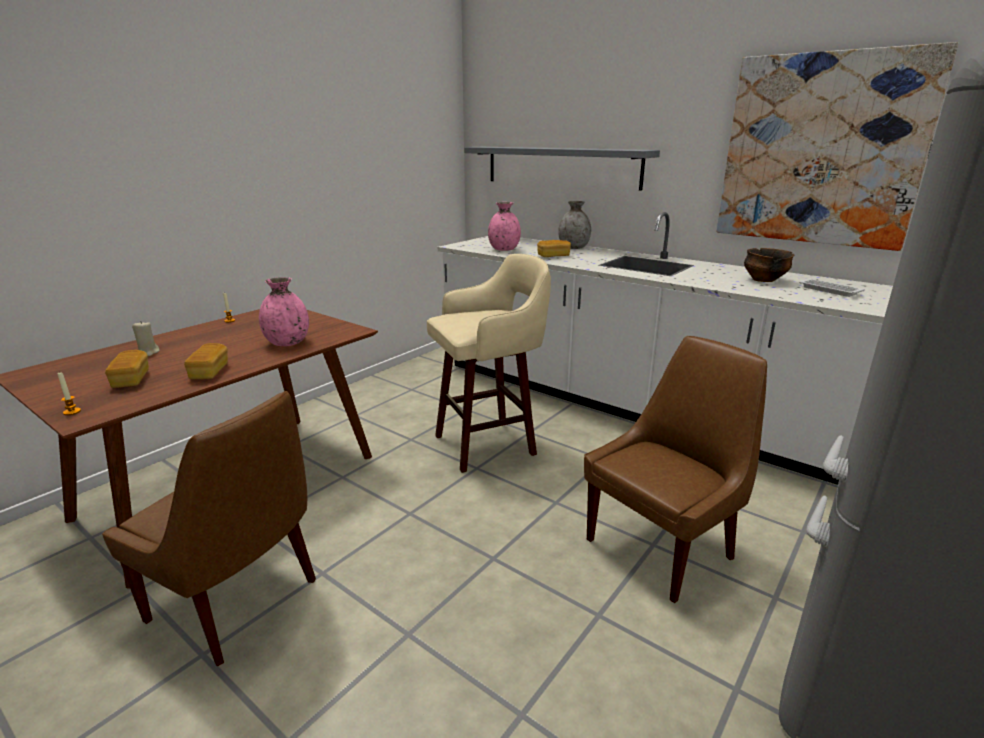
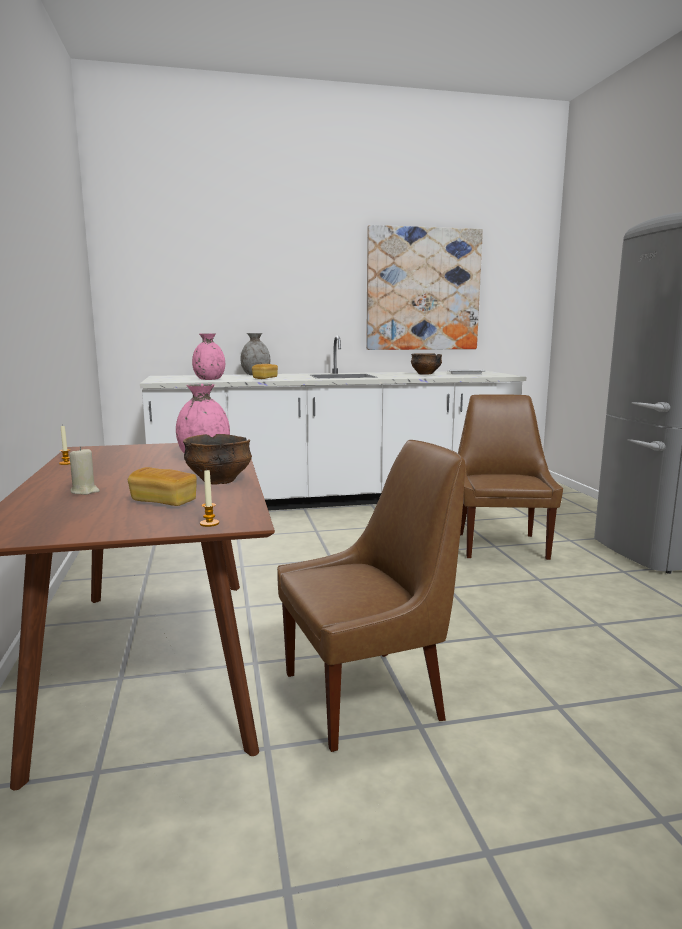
camera: 50 degrees left, 10 degrees down
(209, 372) = (219, 480): bread -> bowl
(489, 444) = (307, 546): beige stool -> none
(561, 166) = (219, 305): grey shelf -> none

